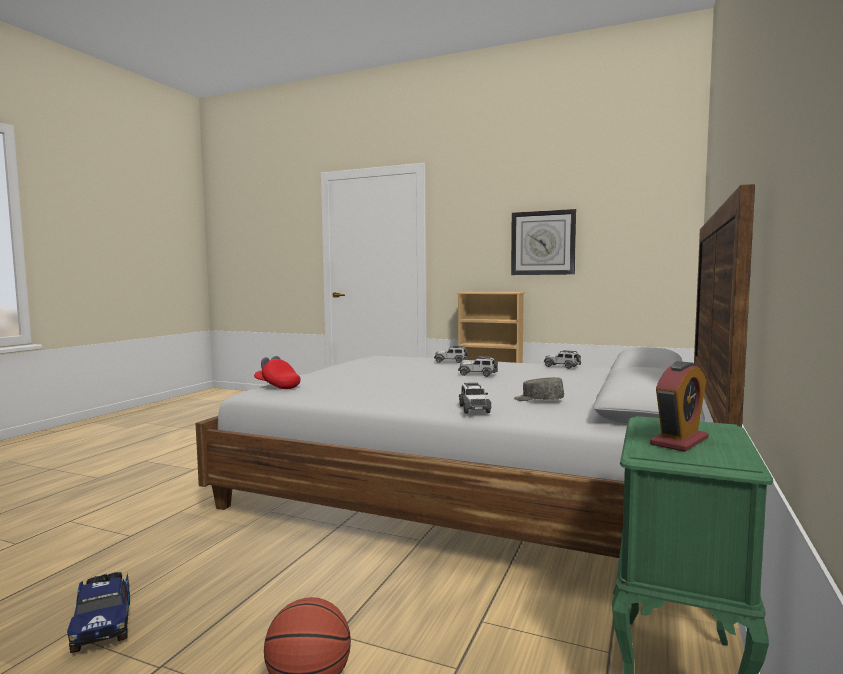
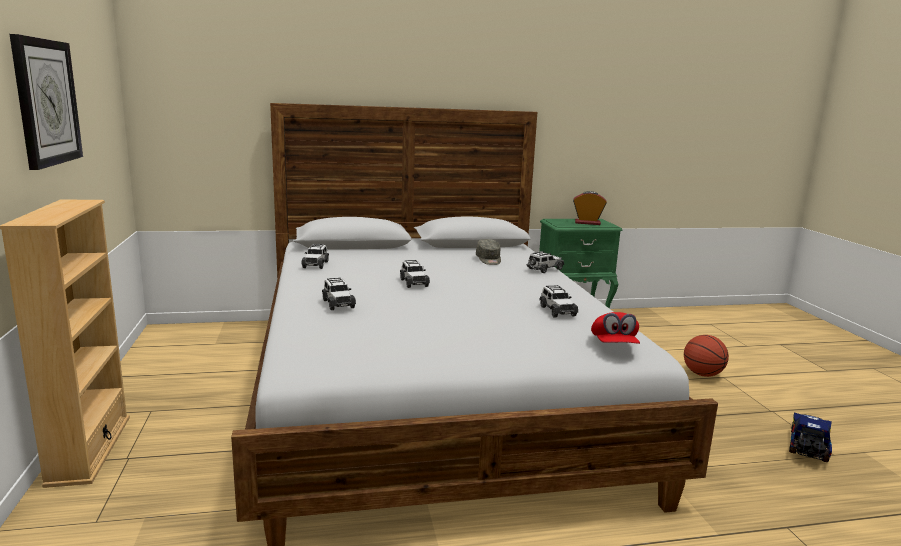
camera: 125 degrees left, 10 degrees up
(355, 389) = (557, 311): none -> toy car

